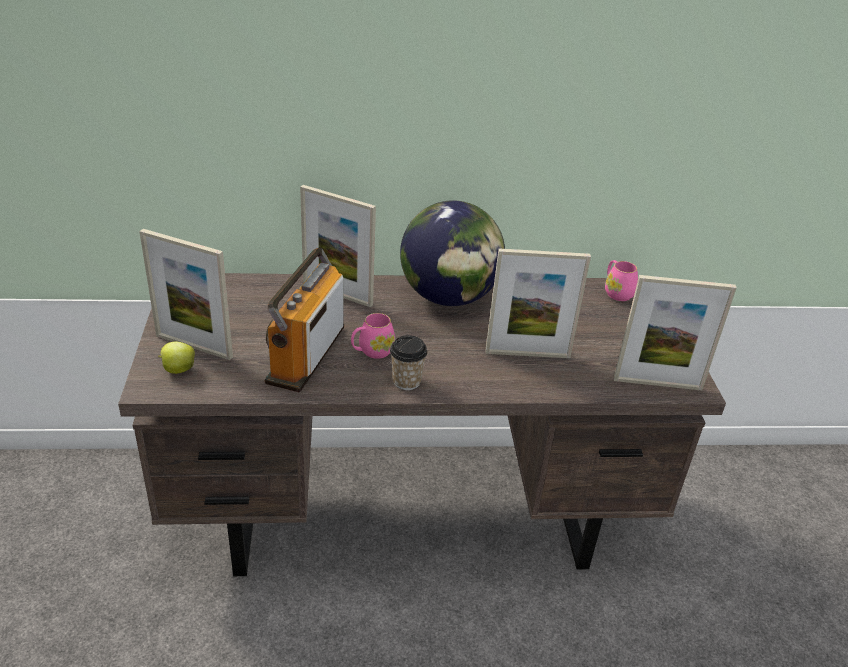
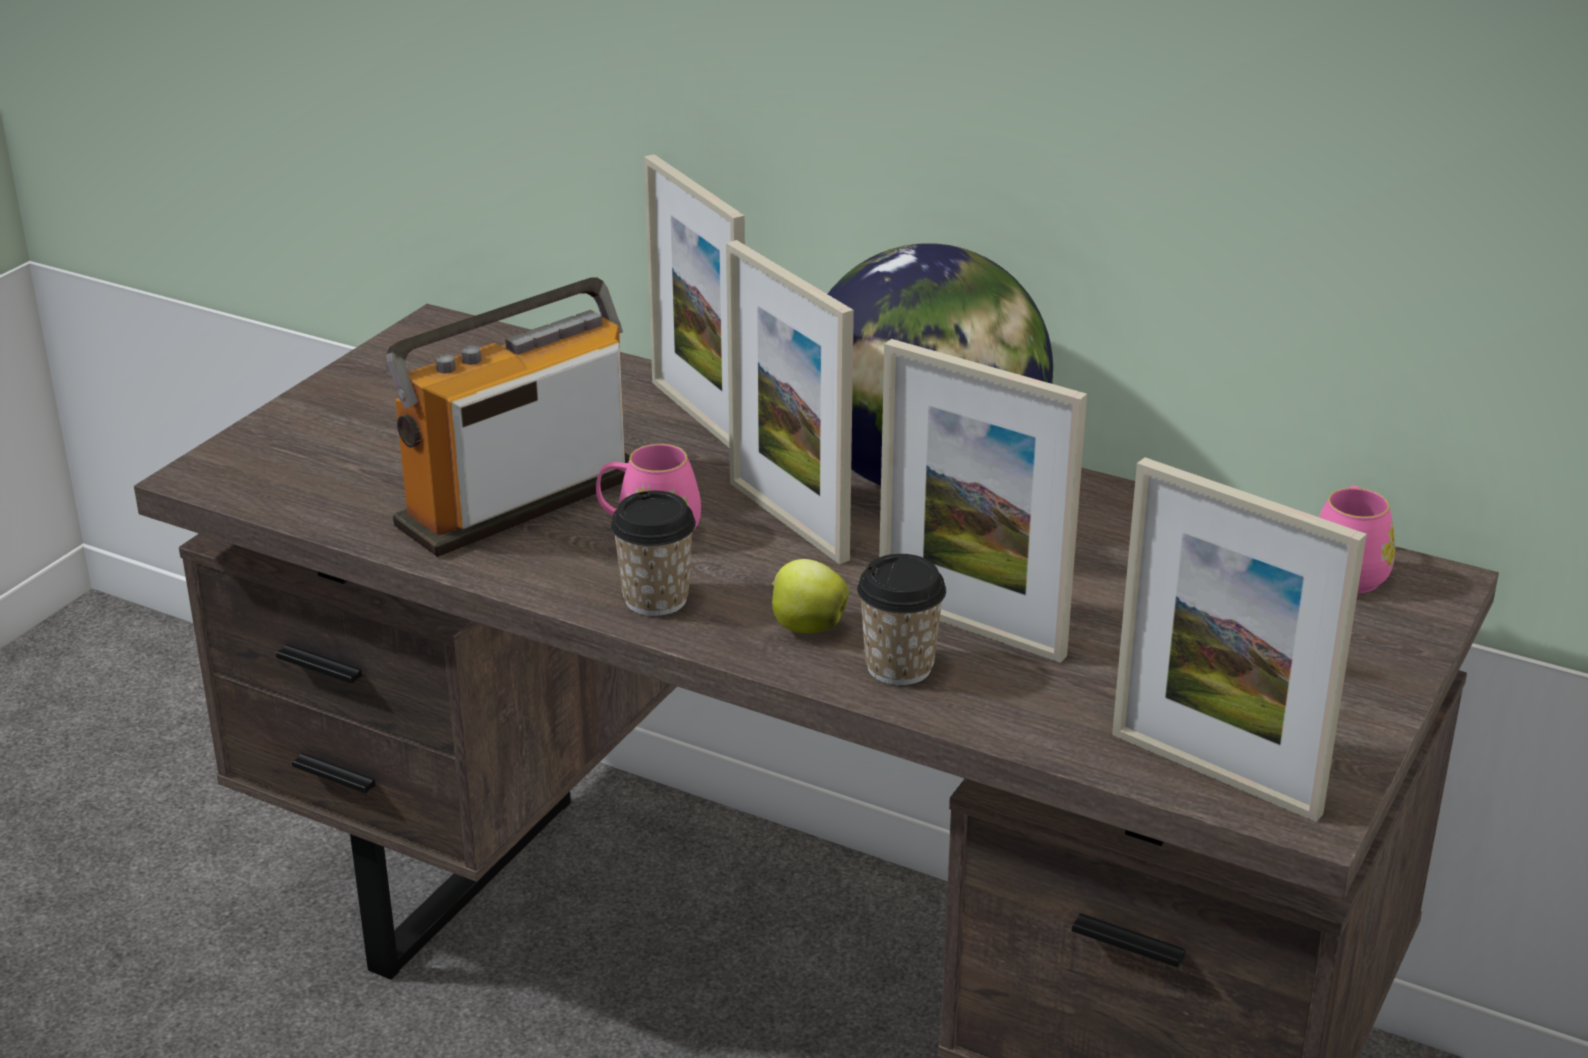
camera: 35 degrees right, 5 degrees down
(178, 370) = (278, 462): apple -> apple (806, 627)
(194, 346) = (344, 433): picture frame -> picture frame (788, 520)
(521, 379) = (899, 666): none -> cup

